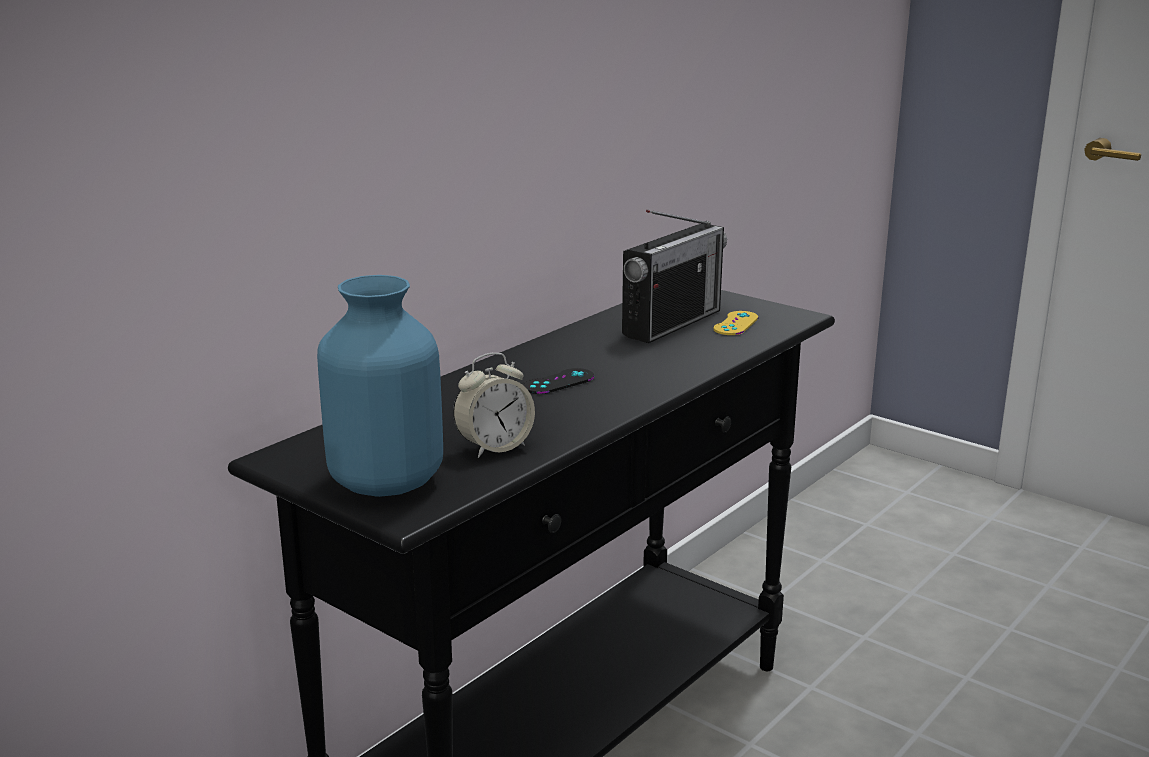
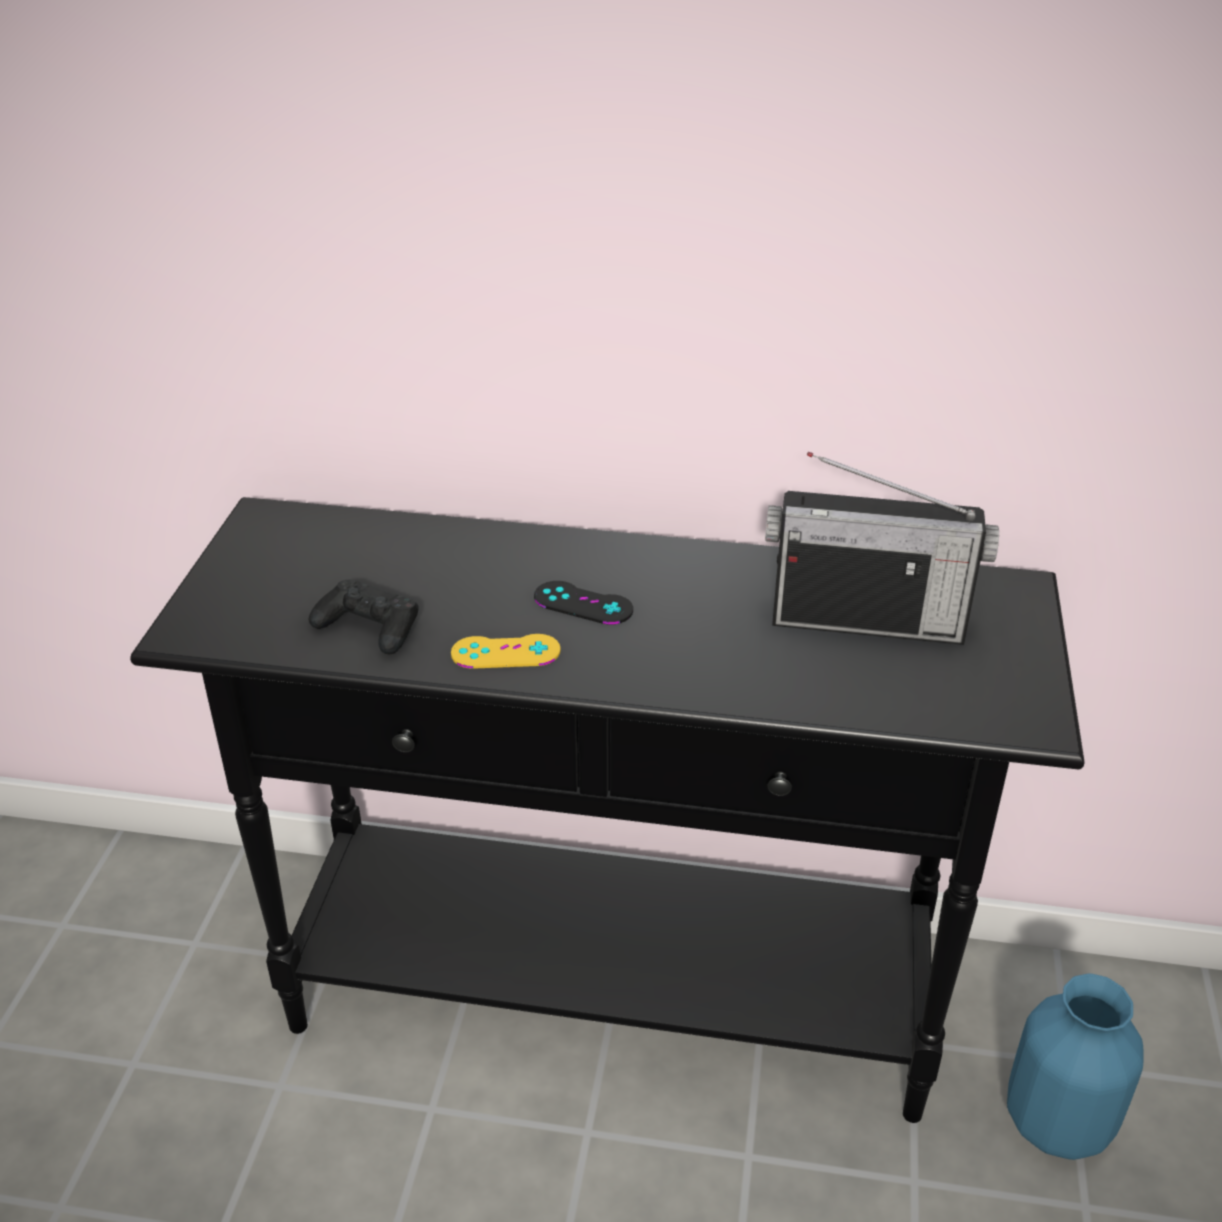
camera: 60 degrees right, 15 degrees up
(386, 481) = (247, 593): blue vase -> blue vase (1058, 1121)
(494, 447) = (369, 627): alarm clock -> black game controller
(736, 324) = (929, 674): yellow game controller -> yellow game controller (505, 652)

